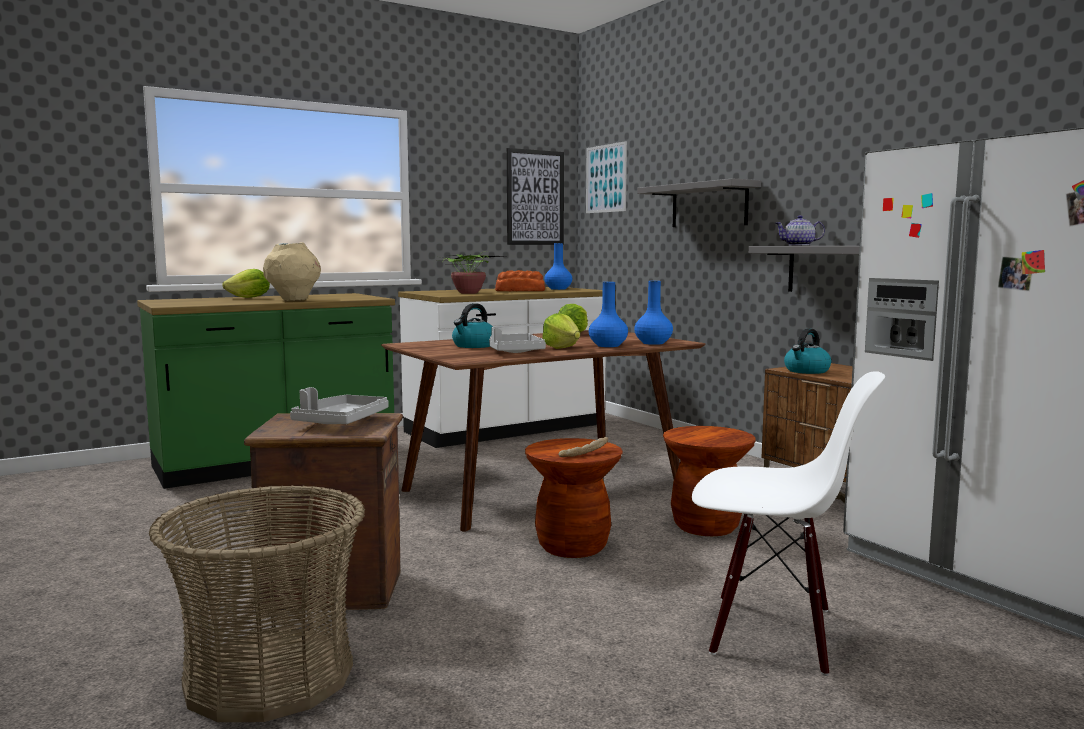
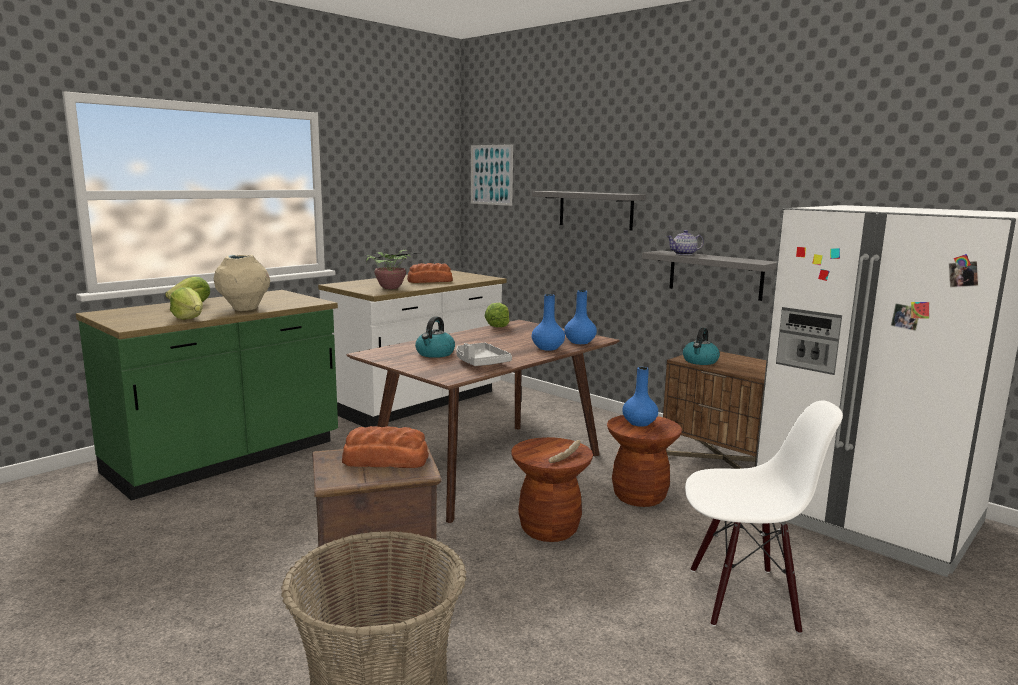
camera: 15 degrees left, 5 degrees up
(341, 422) = (385, 460): grey tray -> bread
(535, 197) = (427, 190): picture -> none
(558, 289) = (458, 276): blue vase -> blue vase (639, 423)
(561, 348) = (513, 354): lettuce -> lettuce (189, 318)

